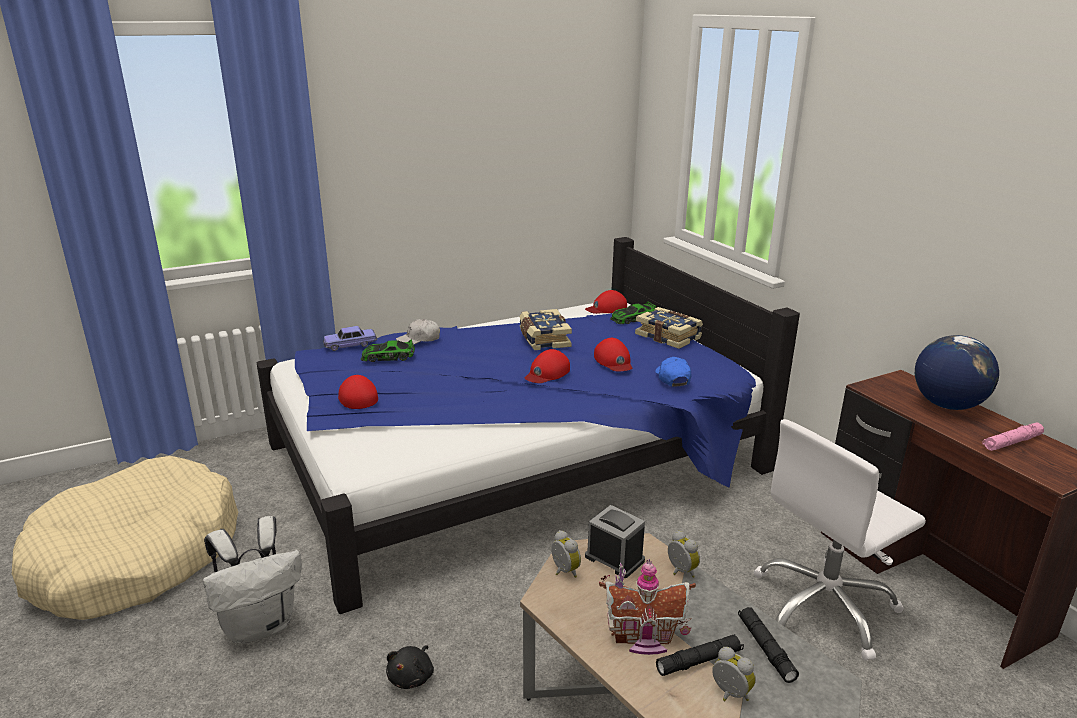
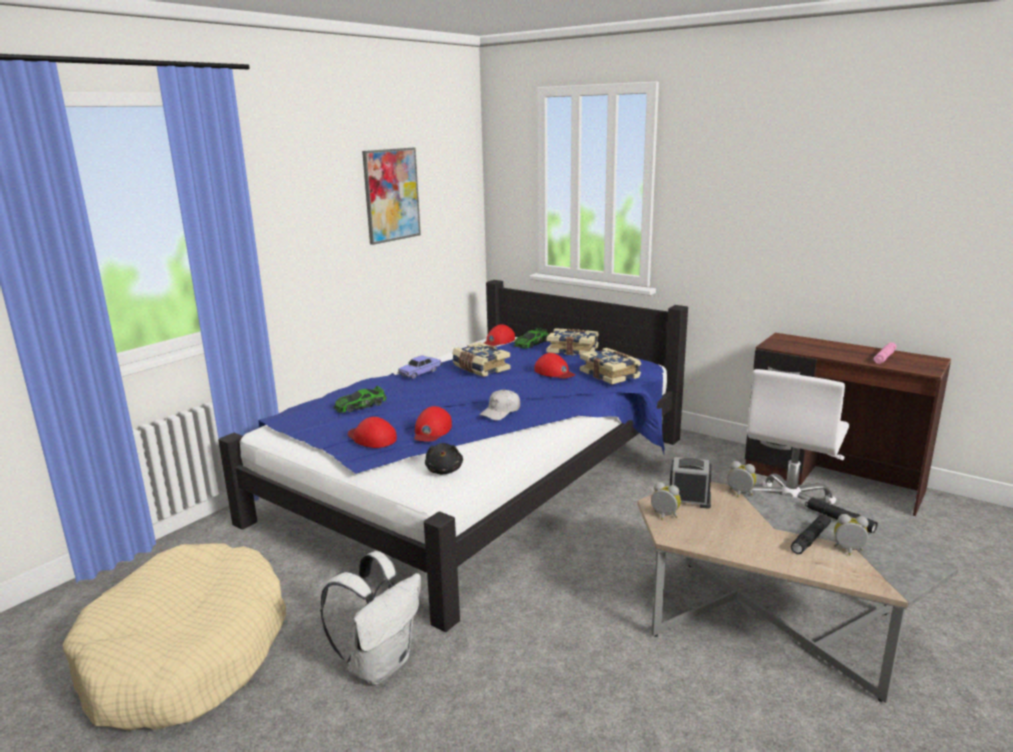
camera: 25 degrees left, 5 degrees down
(350, 345) = (311, 404): toy car -> toy car (420, 372)
(412, 677) = (553, 654): black plush toy -> black plush toy (444, 470)
(419, 340) = (372, 388): white cap -> white cap (501, 412)
(501, 132) = (391, 195): none -> picture
(547, 373) = (513, 389): red cap -> red cap (432, 431)
(643, 639) = (763, 538): toy house -> none
(672, 378) = (610, 374): blue cap -> book
(947, 405) = (826, 346): globe -> none

